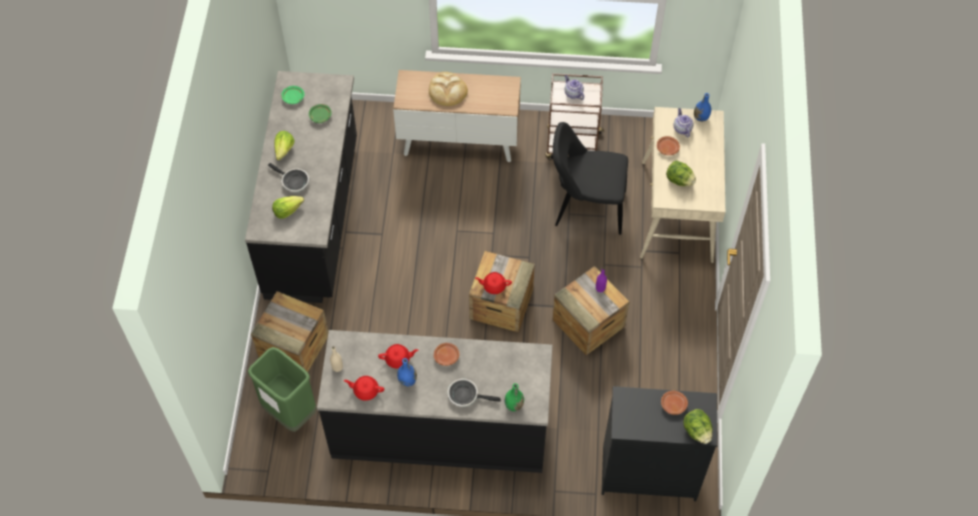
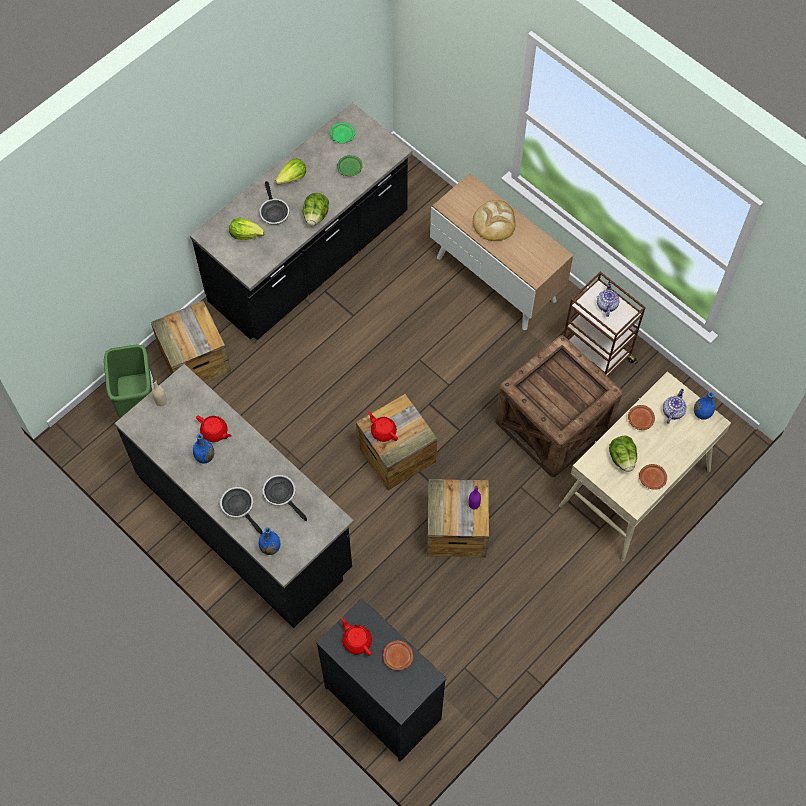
camera: 40 degrees right, 5 degrees up
(365, 390) = (164, 438): red teapot -> red teapot (356, 641)
(446, 356) = (256, 461): brown plate -> brown plate (652, 479)
(487, 365) = (282, 495): none -> frying pan
(514, 405) = (270, 547): green vase -> blue vase
(586, 208) = (553, 423): black chair -> crate
(697, 431) = (395, 697): lettuce -> lettuce (316, 215)

